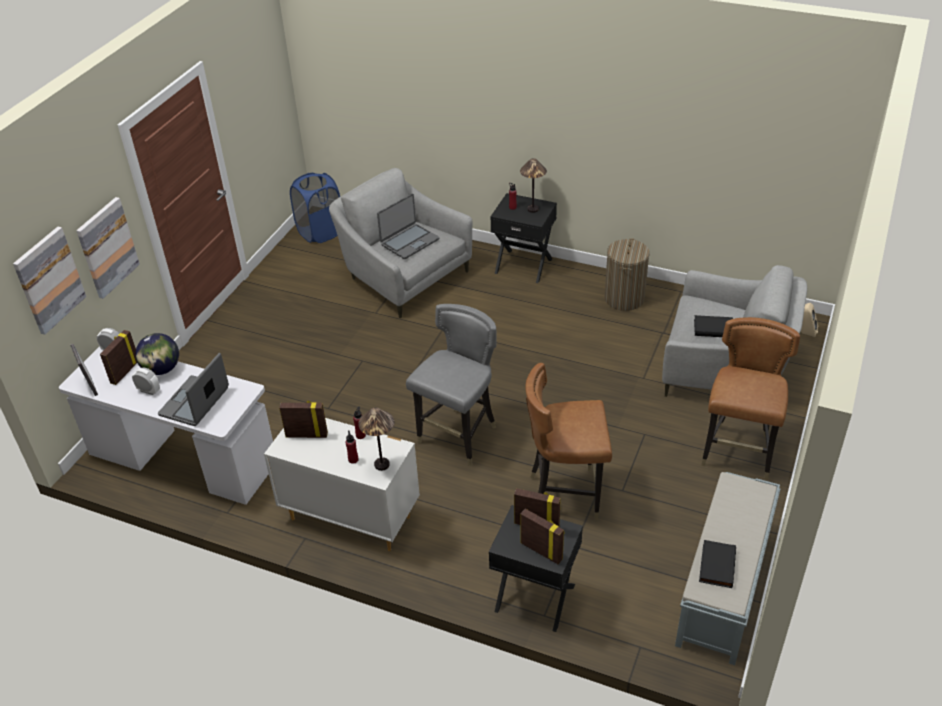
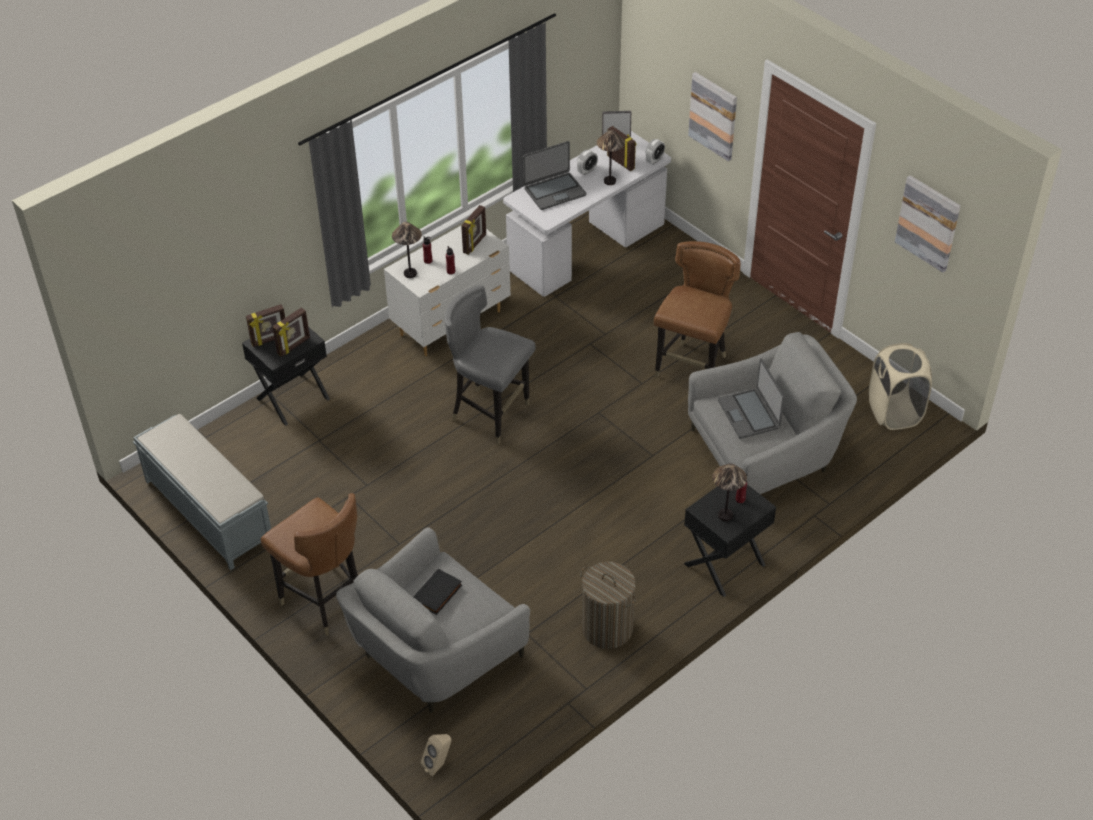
camera: 115 degrees right, 5 degrees up
(49, 280) = (662, 70): picture -> picture (928, 223)
(162, 369) = (609, 181): globe -> table lamp
(195, 402) = (554, 191): laptop -> laptop turned 105 degrees clockwise
(320, 232) = (894, 412): blue laundry basket -> beige laundry basket
(459, 437) = (491, 414): grey chair -> grey chair turned 150 degrees clockwise
(565, 494) = (374, 457): brown chair -> brown chair (693, 369)
(716, 565) = (186, 443): black book -> none

